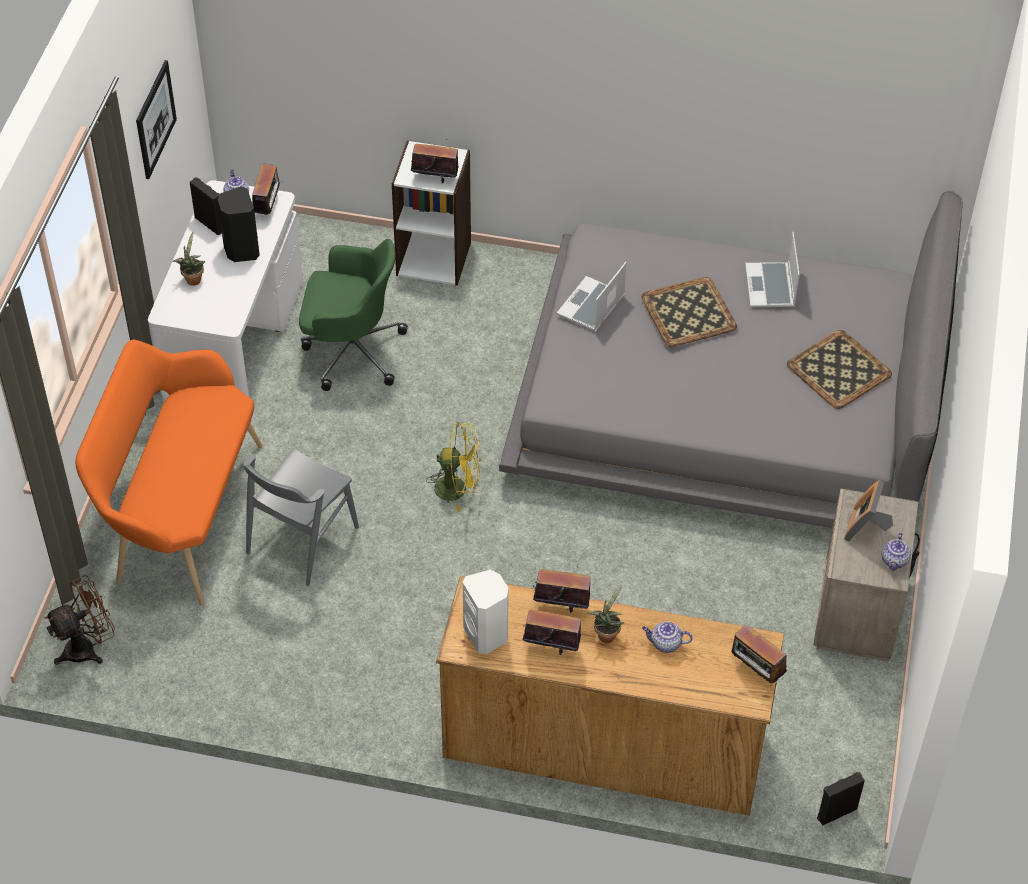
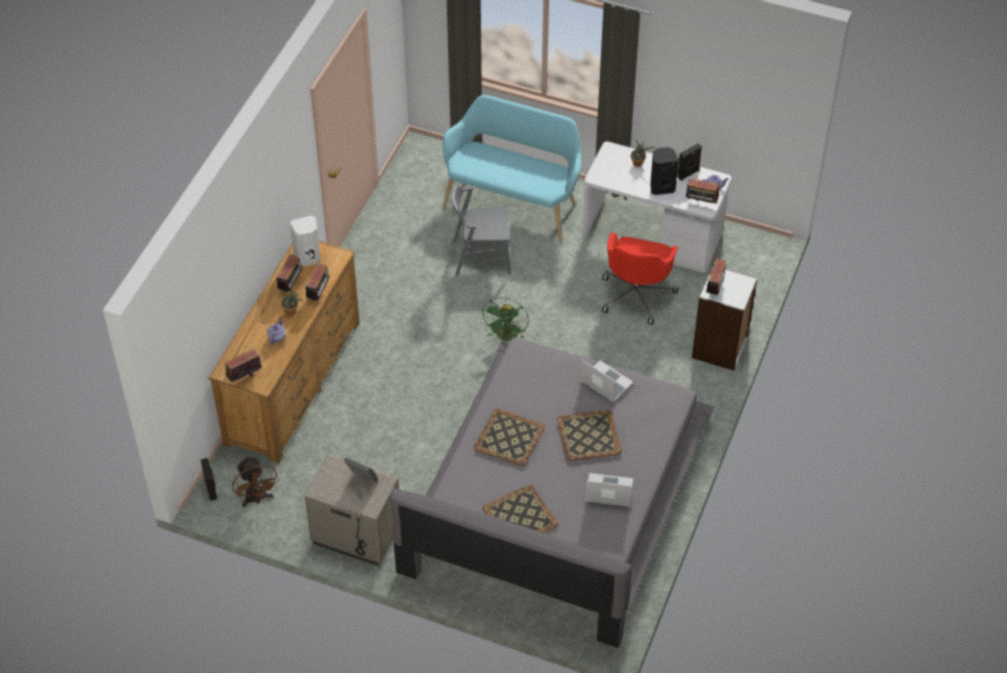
camera: 100 degrees right, 0 degrees up
(88, 648) = (424, 160): brown fan -> brown fan (257, 499)
(155, 119) = (718, 101): picture -> none
(181, 514) = (513, 203): orange bench -> turquoise bench
(302, 540) = (481, 257): grey chair -> grey chair turned 45 degrees counterclockwise
(351, 351) = (637, 294): green office chair -> red office chair
(458, 488) = (506, 337): yellow fan -> green fan
(715, 396) = (508, 438): none -> tray
(894, 561) = (330, 494): teapot -> none

